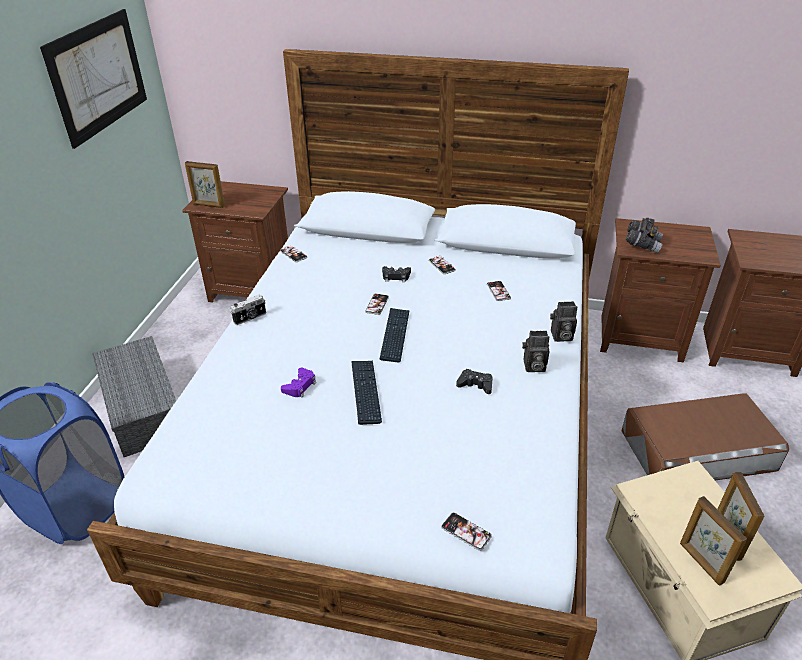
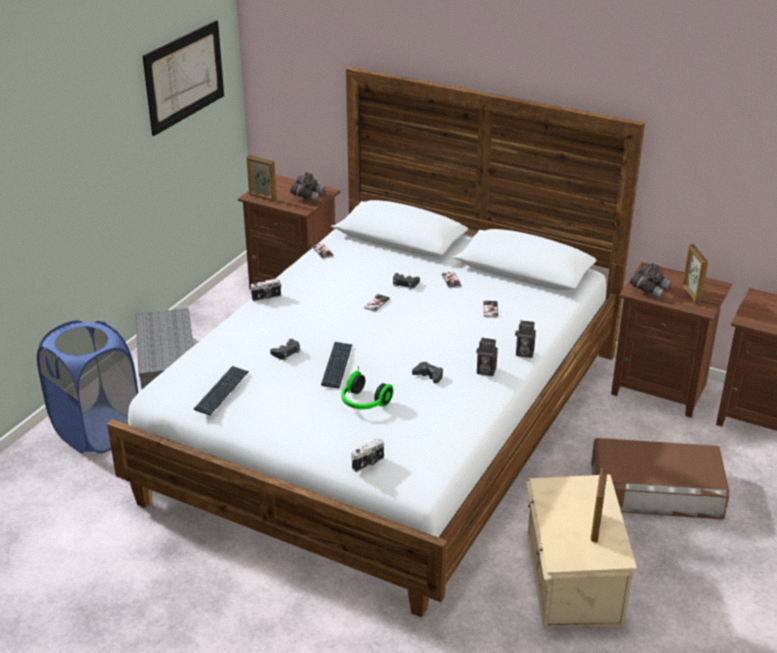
camera: 15 degrees right, 5 degrees down
(256, 197) = (307, 196): none -> grey binoculars
(300, 386) = (286, 352): purple game controller -> black game controller
(395, 335) = (380, 329): keyboard -> keyboard (222, 391)
(418, 438) = (363, 403): none -> headphones
(466, 532) = (369, 464): phone -> camera
(701, 563) = (563, 538): picture frame -> picture frame (690, 295)

